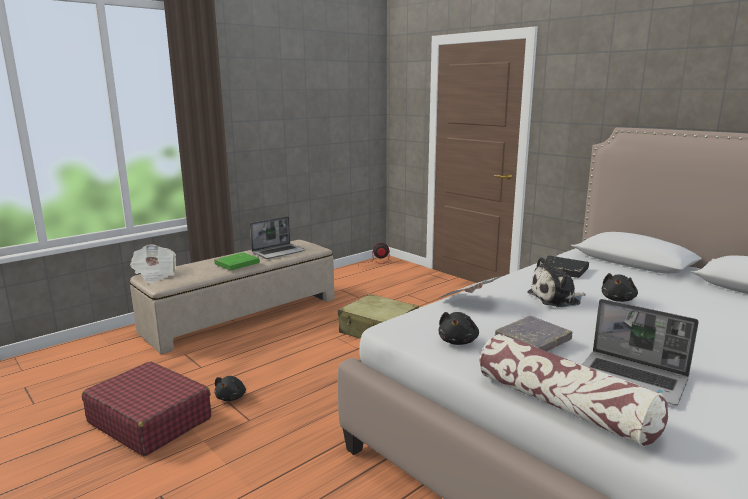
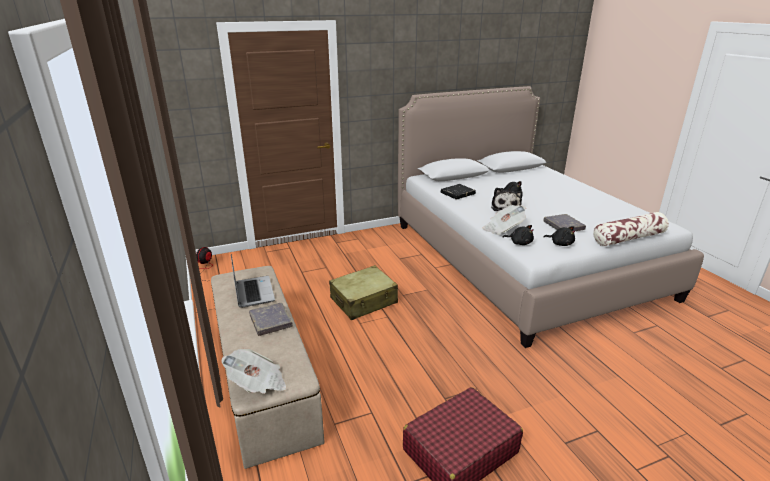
camera: 70 degrees left, 10 degrees up
(231, 397) = (438, 395): black plush toy -> black plush toy (519, 243)
(237, 264) = (270, 321): green book -> grey book
(632, 379) = (603, 219): laptop -> none

